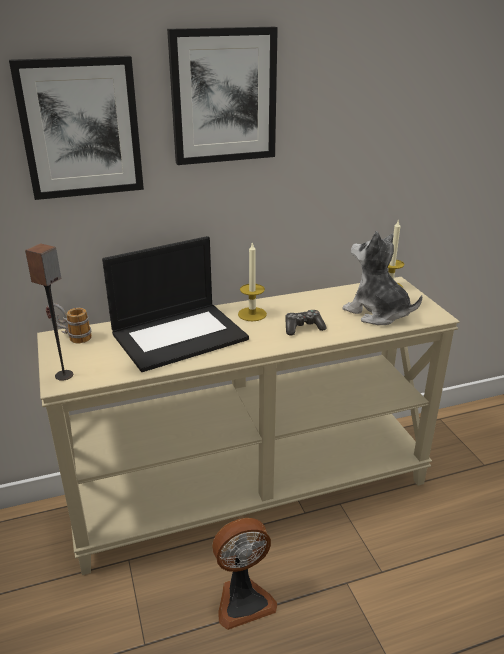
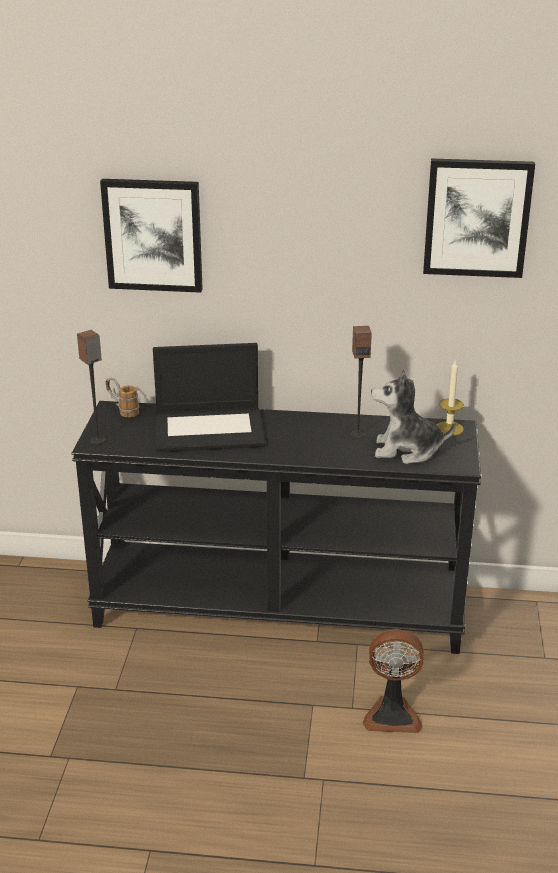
camera: 25 degrees right, 0 degrees up
(223, 96) = (281, 221): picture -> picture (477, 217)
(243, 599) = (212, 686): fan -> fan (392, 714)
(252, 314) = (288, 425): candle -> none
(252, 490) = (280, 608): beige console table -> black console table
(303, 328) = (322, 448): game controller -> none
(321, 308) = (357, 434): none -> speaker
(377, 313) = (407, 450): plush toy -> plush toy turned 60 degrees counterclockwise

